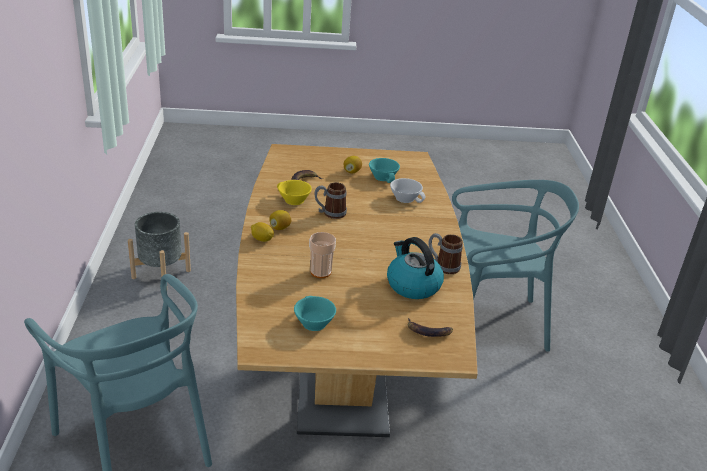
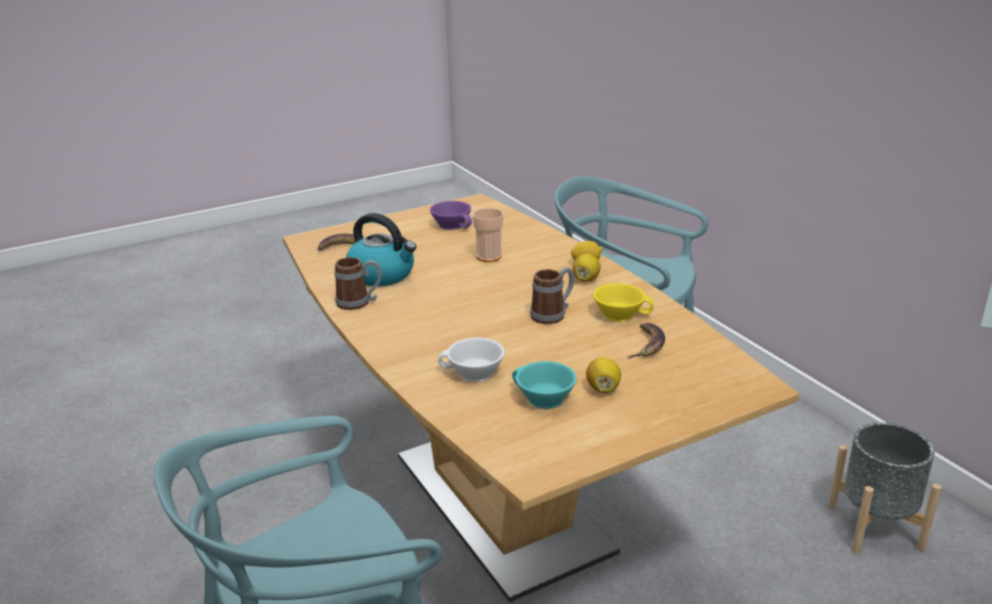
camera: 155 degrees right, 5 degrees down
(312, 322) = (453, 225): turquoise cup -> purple cup

